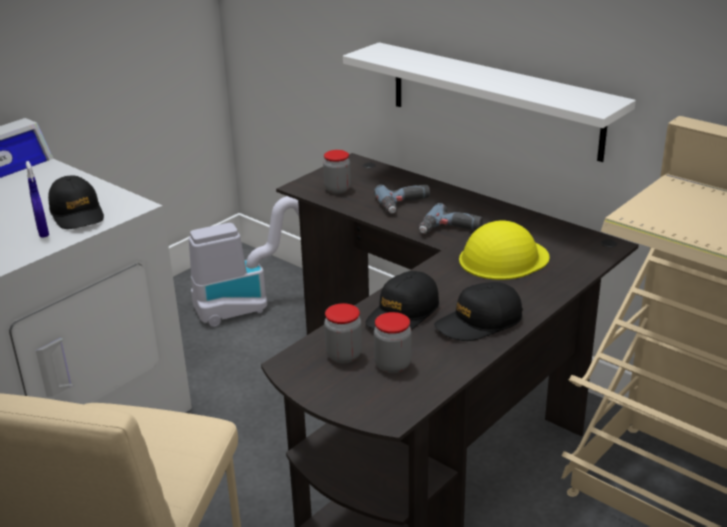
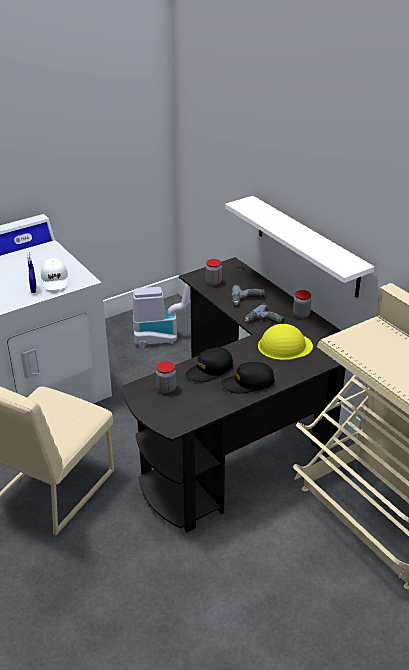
camera: 15 degrees right, 5 degrees up
(77, 213) = (55, 280): black cap -> white cap
(392, 365) = (189, 399): jar -> jar (301, 315)

